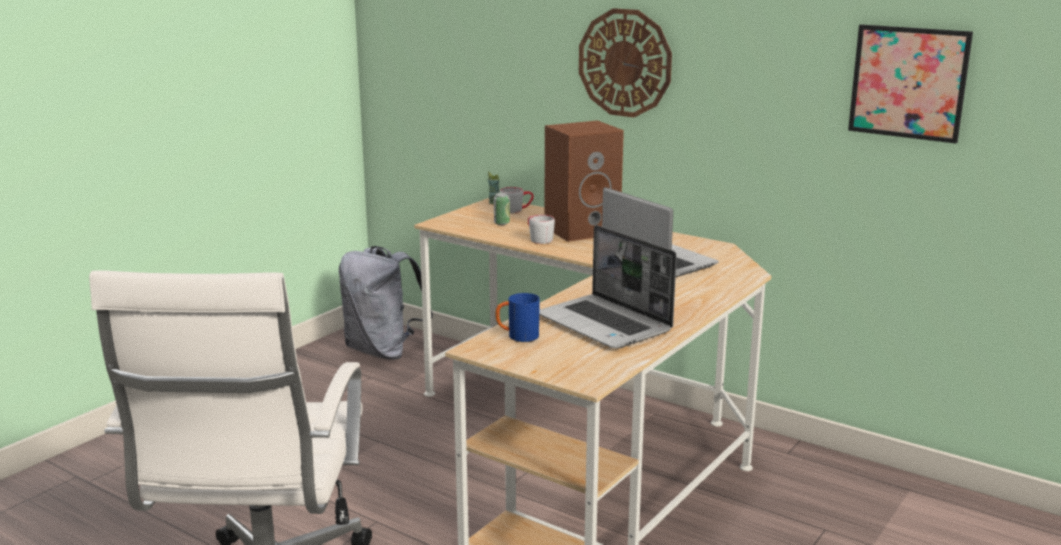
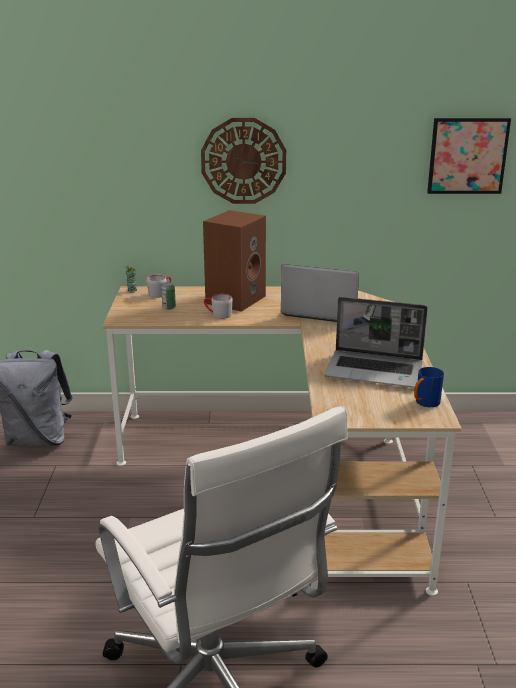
camera: 35 degrees left, 5 degrees up
(517, 337) = (340, 399): blue mug -> blue mug (424, 403)

